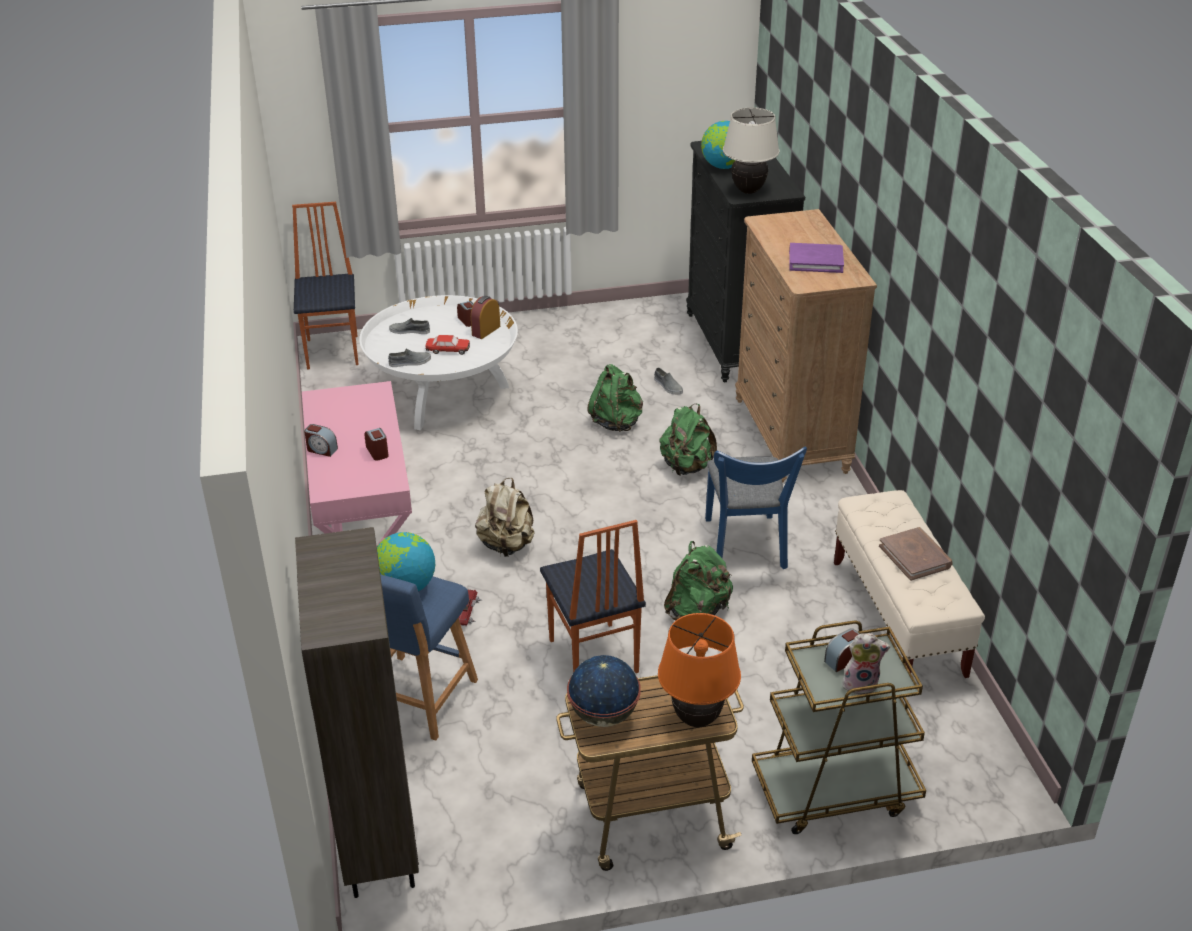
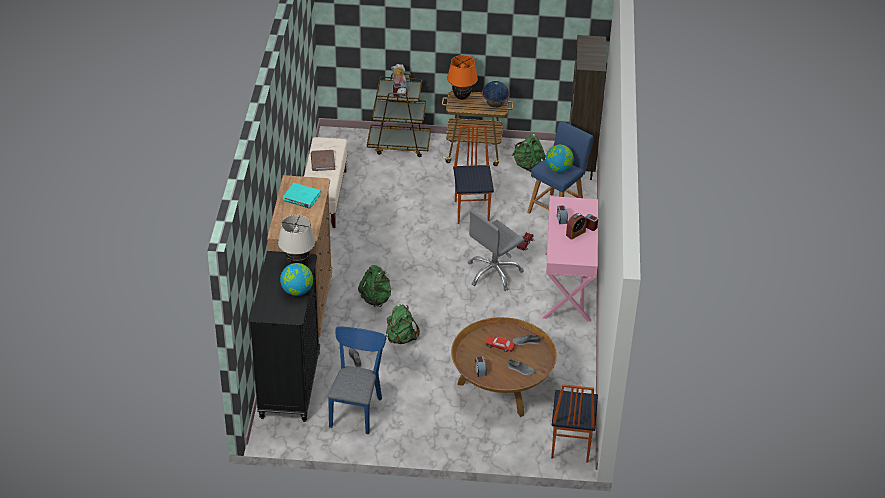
camera: 165 degrees left, 5 degrees up
(444, 394) = (501, 386): white coffee table -> brown coffee table
(486, 330) = (471, 357): alarm clock -> alarm clock (575, 233)
(507, 545) = (494, 273): beige backpack -> grey office chair
(697, 610) = (414, 221): green backpack -> green backpack (527, 165)
(745, 548) = (373, 245): blue chair -> blue chair (356, 408)
(815, 261) = (301, 197): purple book -> turquoise book

